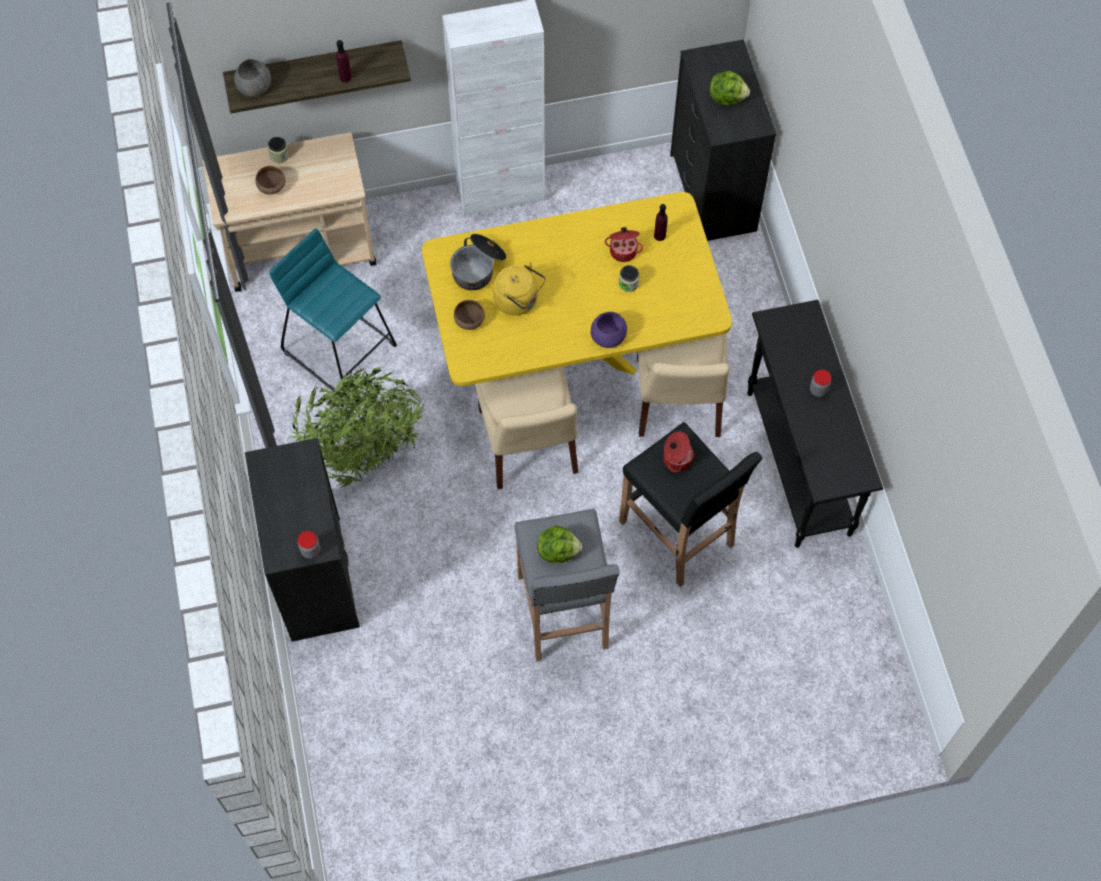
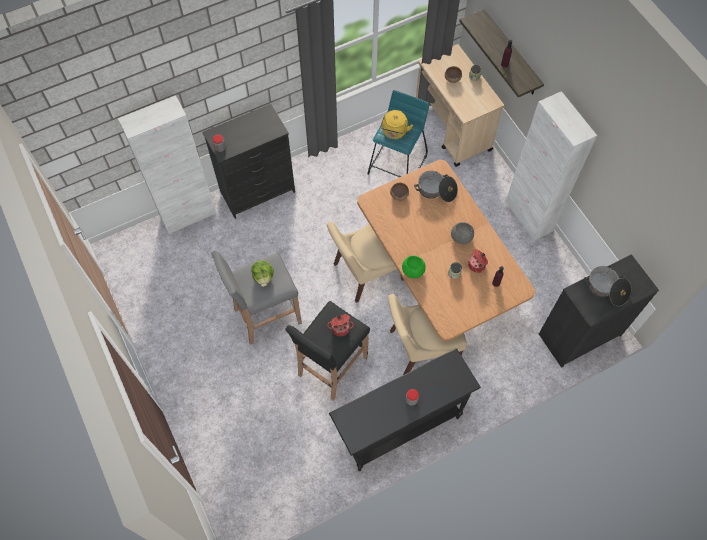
camera: 75 degrees right, 0 degrees up
(254, 87) = (479, 25): grey bowl -> grey bowl (461, 237)
(325, 705) = (188, 215): none -> white cabinet
(364, 455) = (335, 193): potted plant -> none
(518, 301) = (421, 217): yellow kettle -> yellow kettle (394, 132)
(573, 352) = (435, 281): yellow dining table -> brown dining table
(609, 336) = (413, 270): purple bowl -> green bowl
(727, 97) = (606, 289): lettuce -> cooking pot

